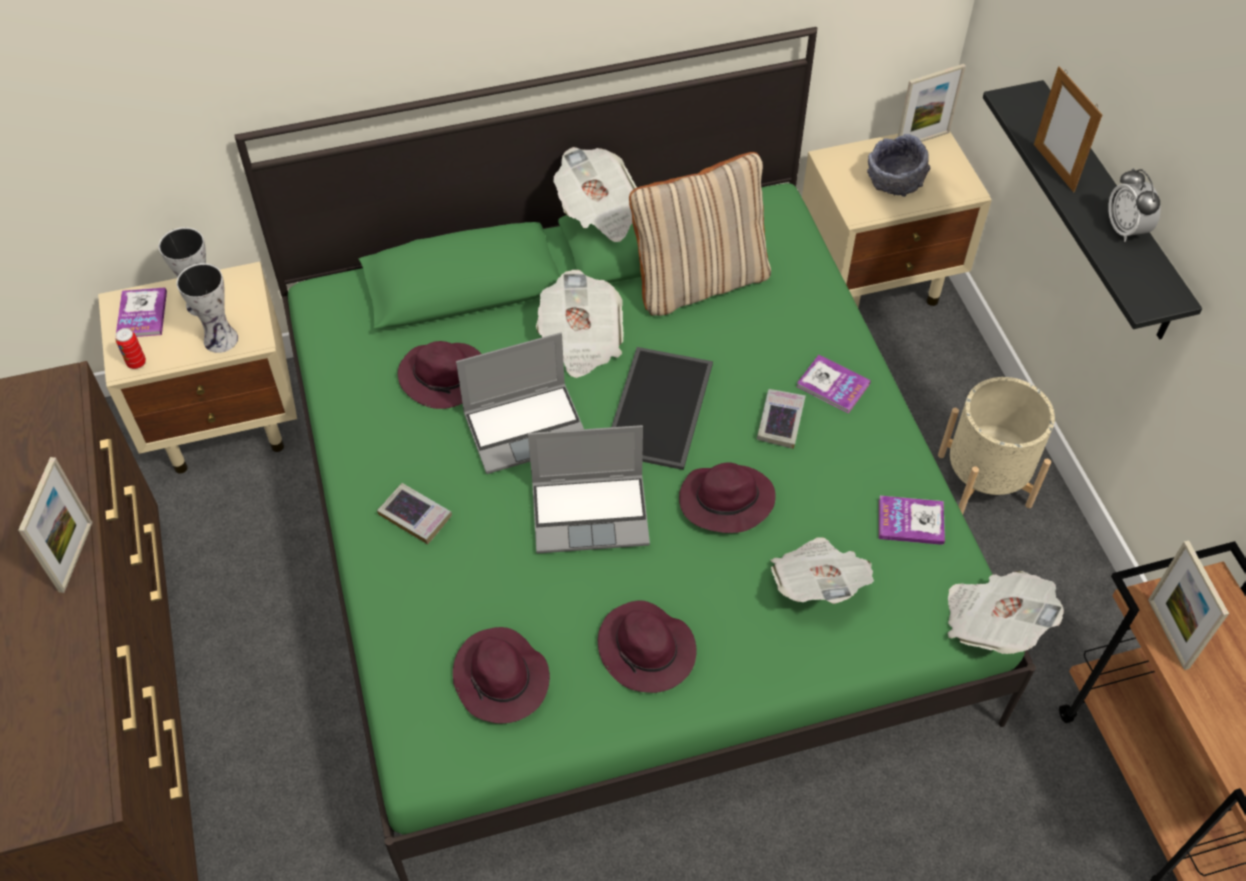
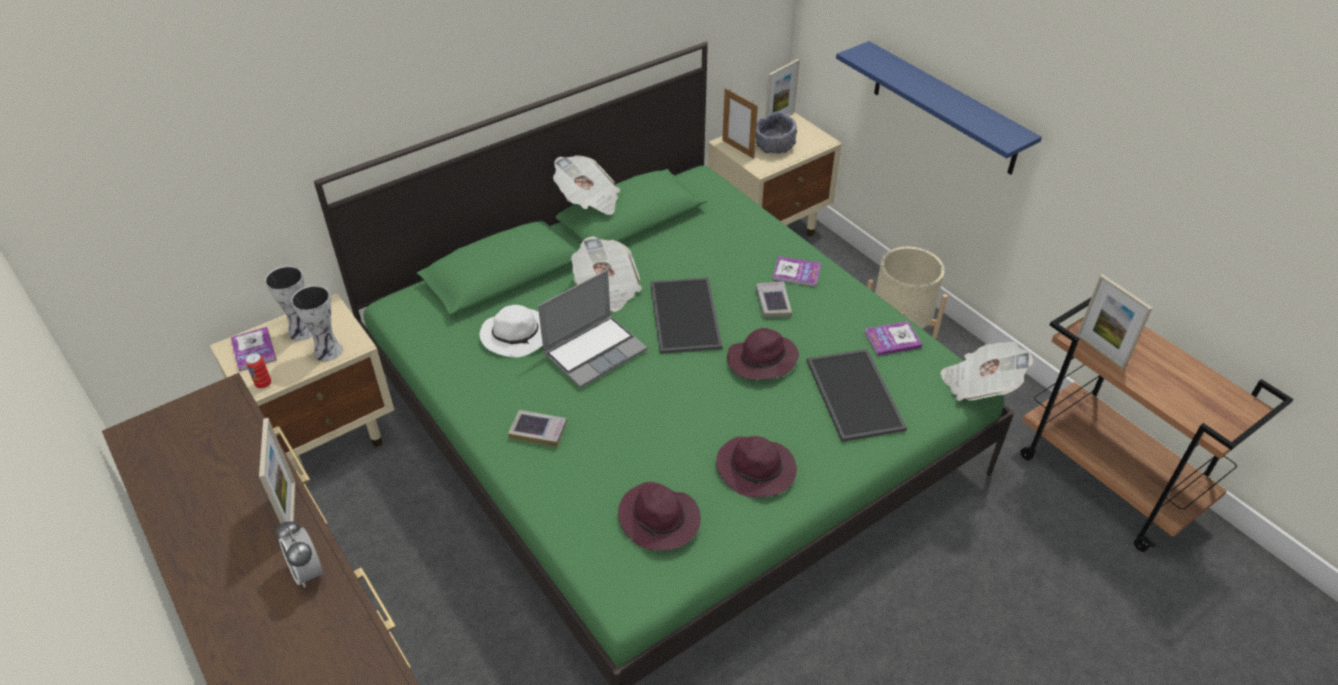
camera: 20 degrees left, 10 degrees down
(445, 378) = (517, 335): purple hat -> white hat
(591, 513) = (671, 392): laptop -> none
(699, 281) = (672, 233): beige pillow -> none
(817, 584) = (852, 394): newspaper -> tray
(1054, 168) = (905, 83): picture frame -> picture frame (738, 149)
(1107, 214) = (944, 108): black shelf -> blue shelf
(1125, 229) = (969, 106): alarm clock -> alarm clock (308, 572)

